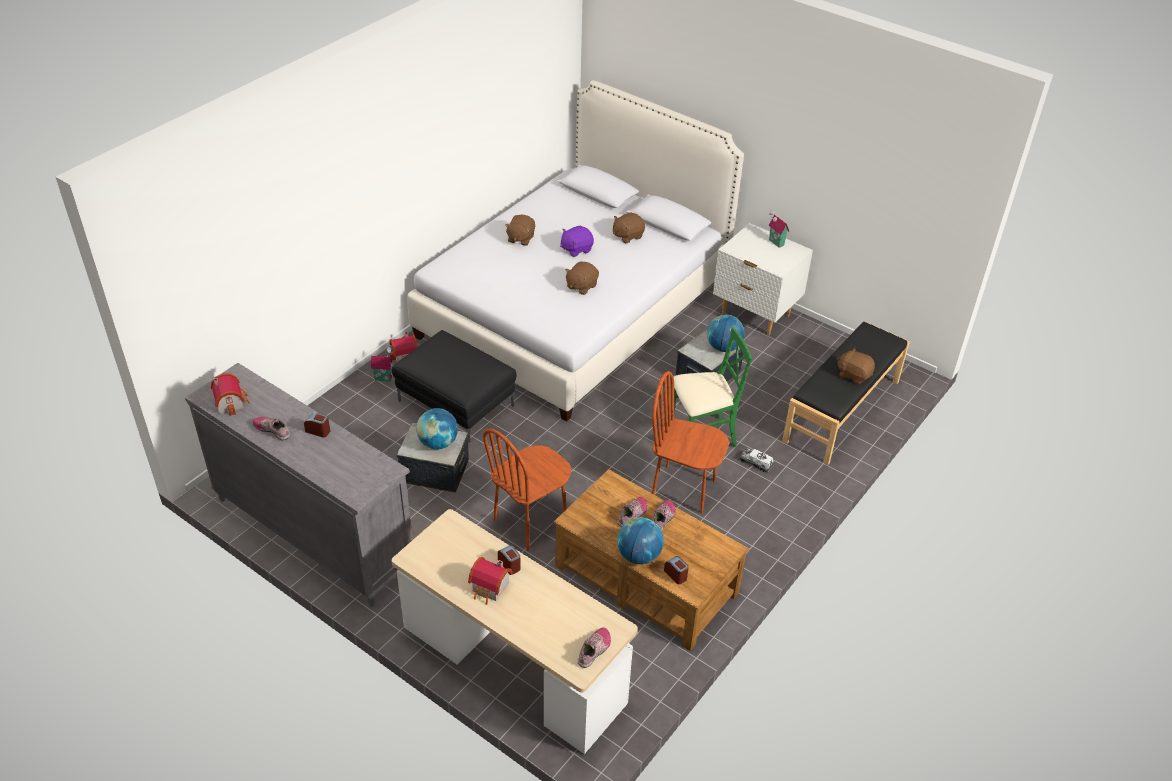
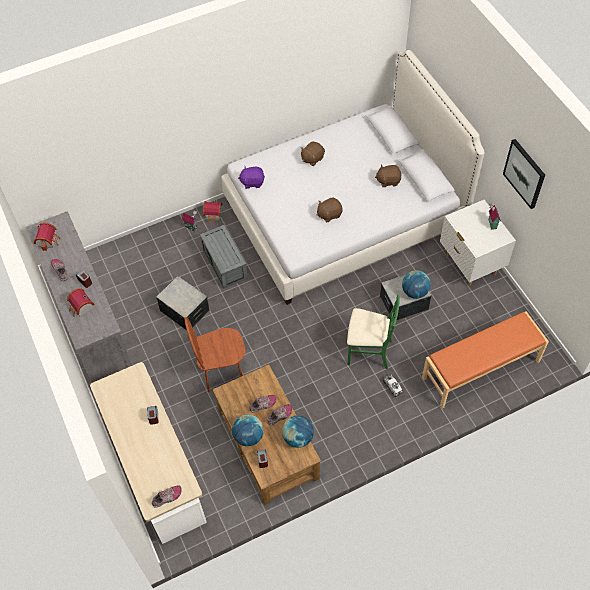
camera: 30 degrees right, 15 degrees up
(438, 443) = (184, 297): globe -> globe (298, 437)
(457, 403) = (226, 264): black ottoman -> grey storage box
(490, 588) = (133, 428): toy house -> toy house (81, 308)
(576, 249) = (345, 181): purple plush toy -> purple plush toy (252, 182)
(683, 490) = (331, 388): brown chair -> none
(811, 149) = (524, 173): none -> picture
(842, 411) = (481, 370): black bench -> orange bench
(853, 375) = (483, 355): brown plush toy -> none

